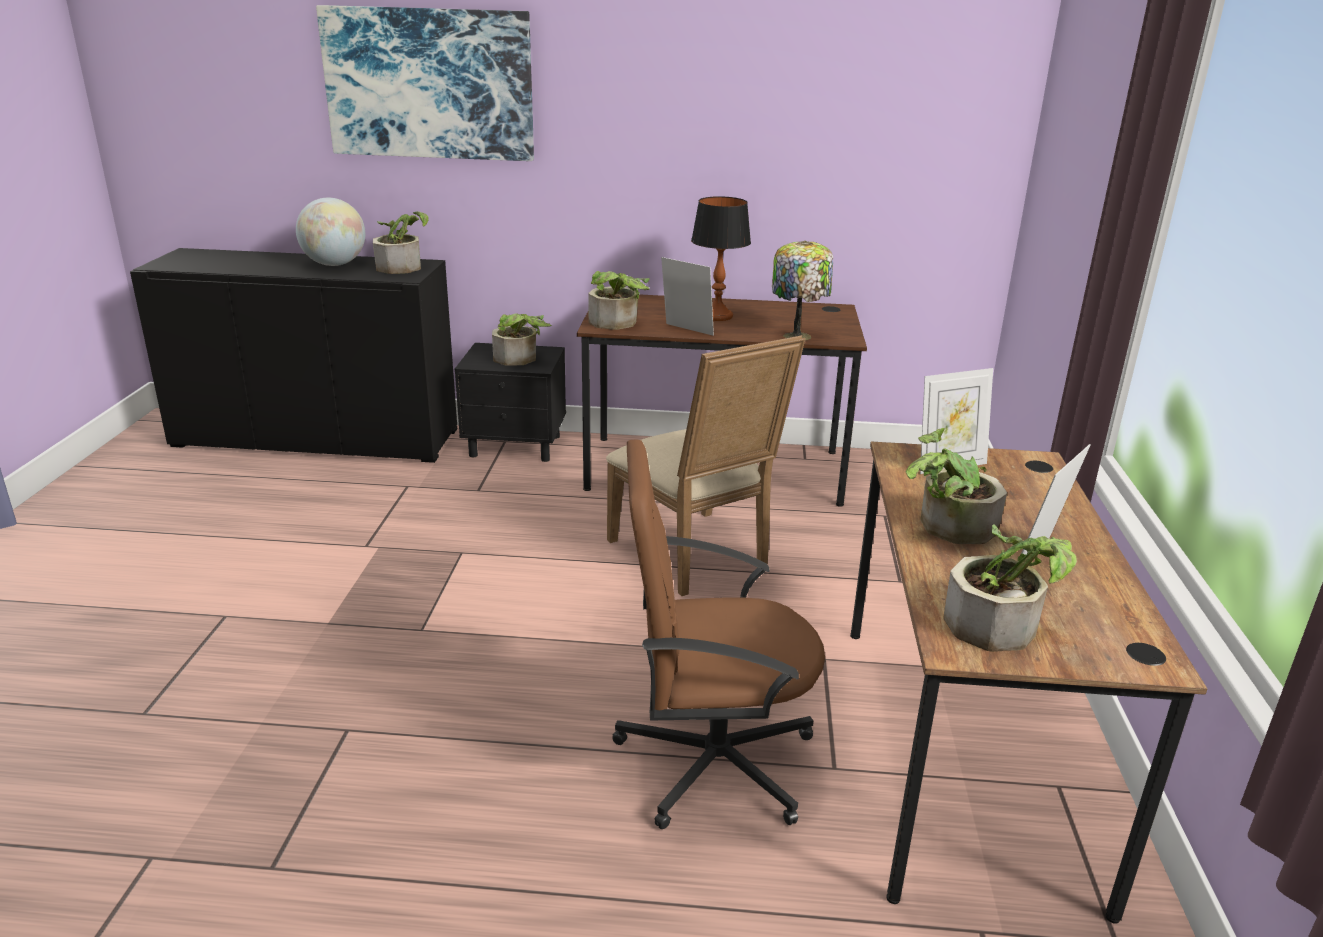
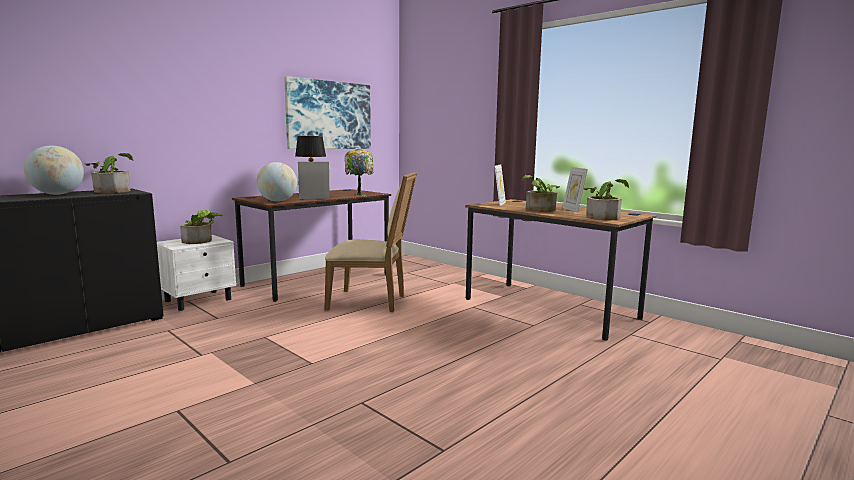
camera: 50 degrees left, 15 degrees down
(429, 84) = (114, 74): picture -> picture (329, 115)
(516, 446) = (199, 300): black nightstand -> white nightstand
(617, 324) = (277, 201): potted plant -> globe
(712, 760) = (502, 340): brown office chair -> none

